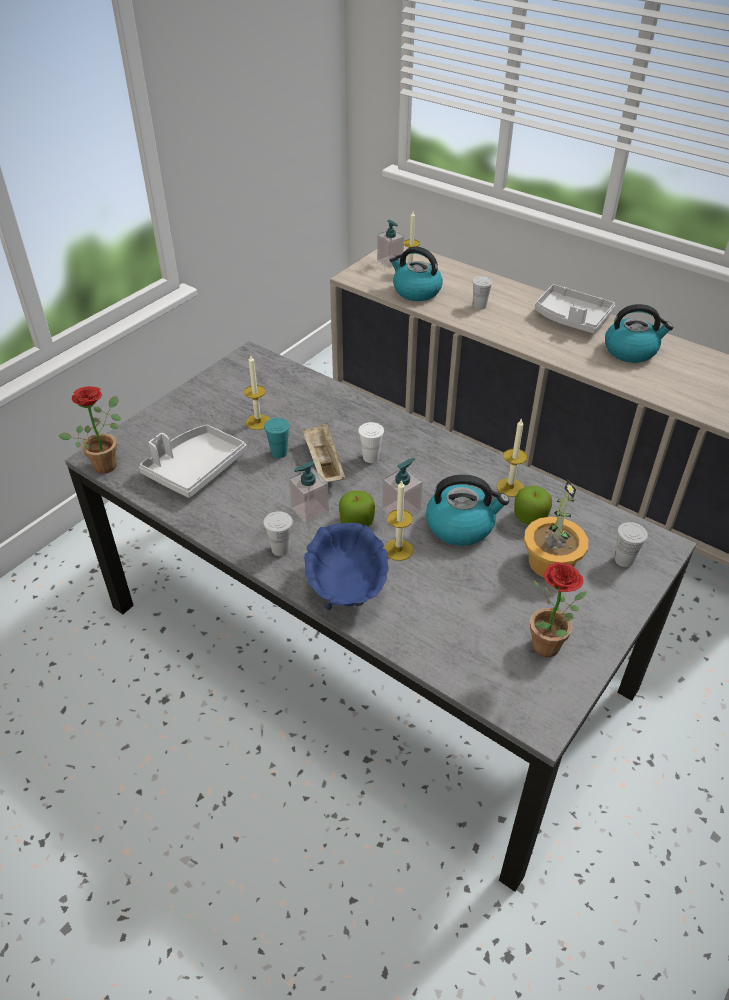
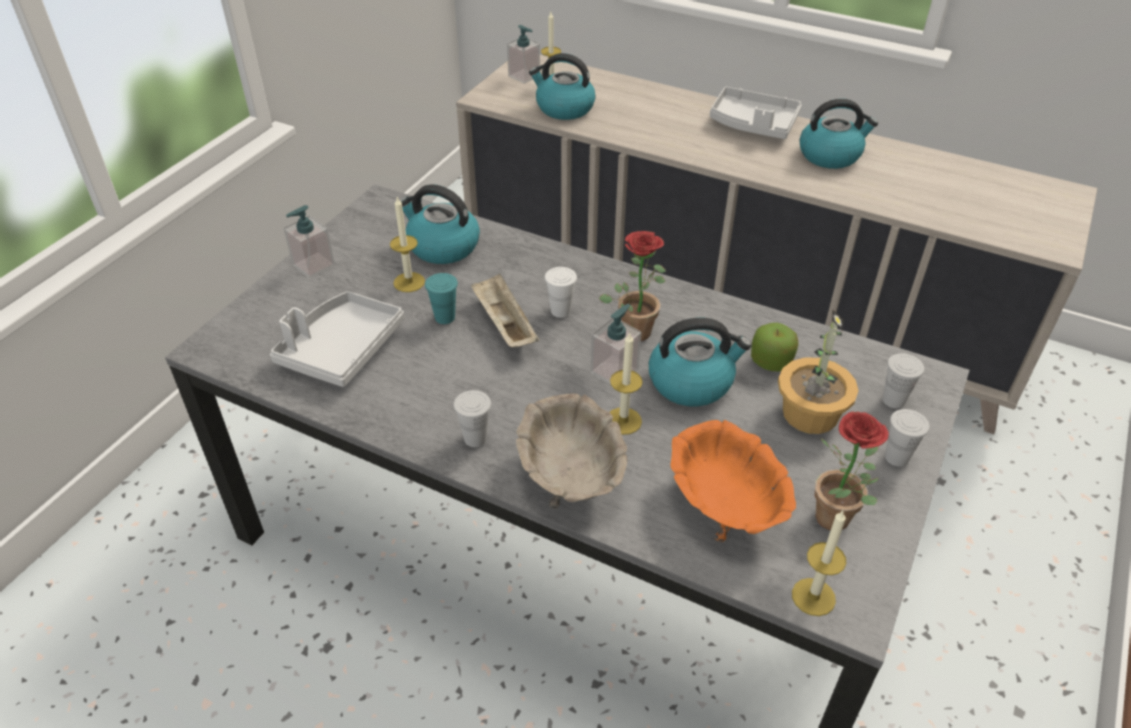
camera: 10 degrees left, 0 degrees up
(107, 462) = (223, 354): potted plant -> potted plant (636, 327)
(290, 396) = (442, 246): none -> kettle
(309, 511) = (501, 385): soap dispenser -> soap dispenser (313, 265)
(347, 588) = (572, 477): blue bowl -> beige bowl
(356, 521) = (563, 392): apple -> none
(462, 626) = (726, 506): none -> orange bowl
(479, 306) = (643, 119): white cup -> white cup (896, 457)
(510, 487) = (737, 328): candle -> candle (813, 597)

